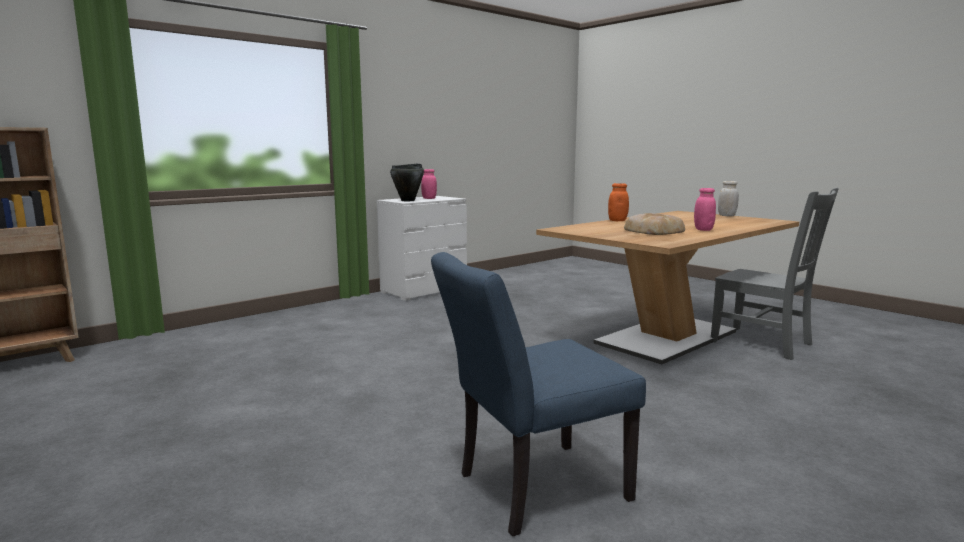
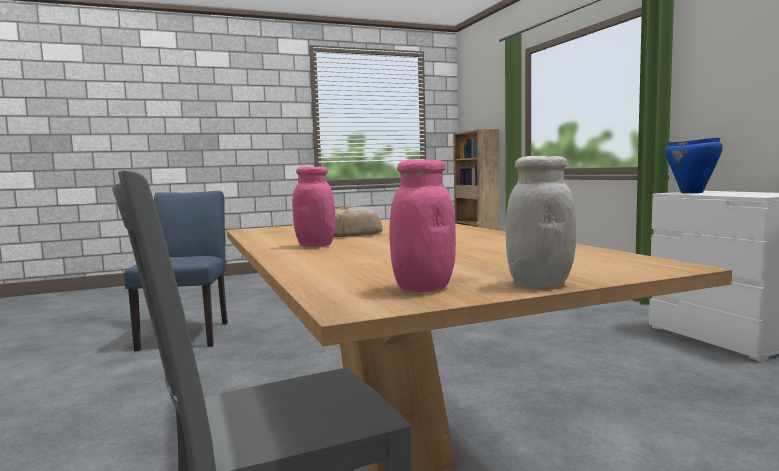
camera: 110 degrees right, 5 degrees down
(408, 200) = (692, 192): black cooking pot -> blue cooking pot
(429, 198) = (740, 193): pink jar -> pink jar (423, 288)
(617, 220) = (478, 231): orange jar -> none

